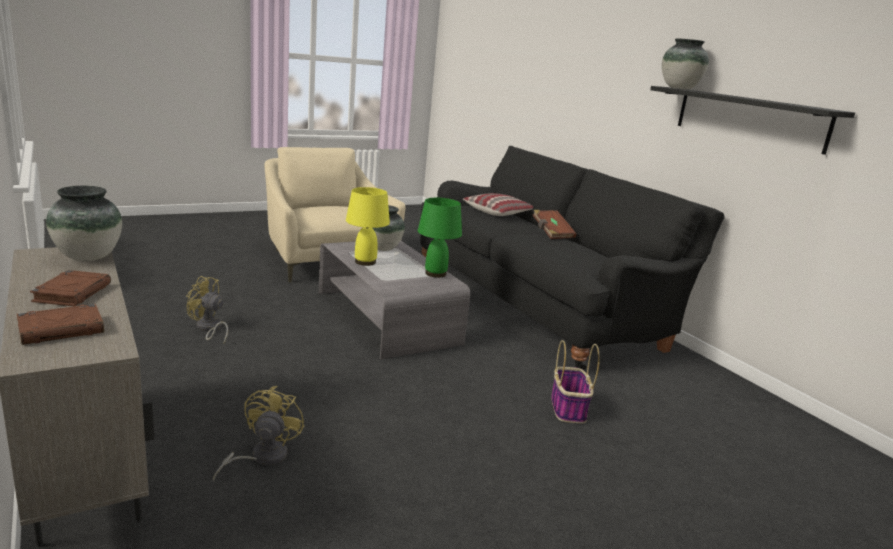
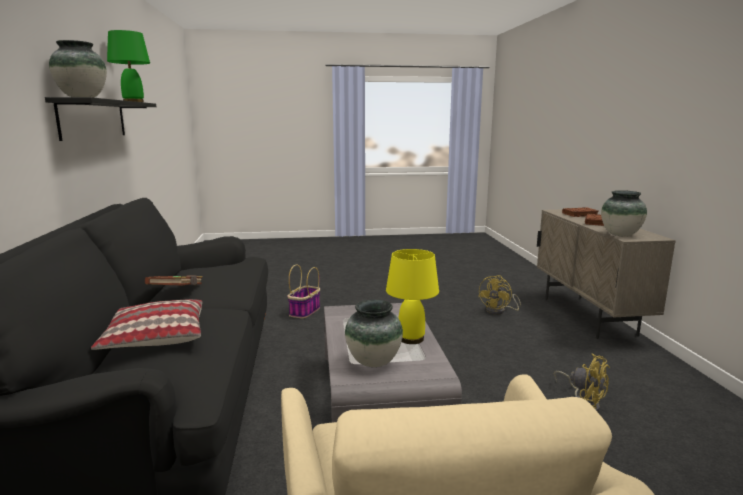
camera: 155 degrees left, 5 degrees down
(435, 274) = (342, 319): green table lamp -> green table lamp (134, 102)

